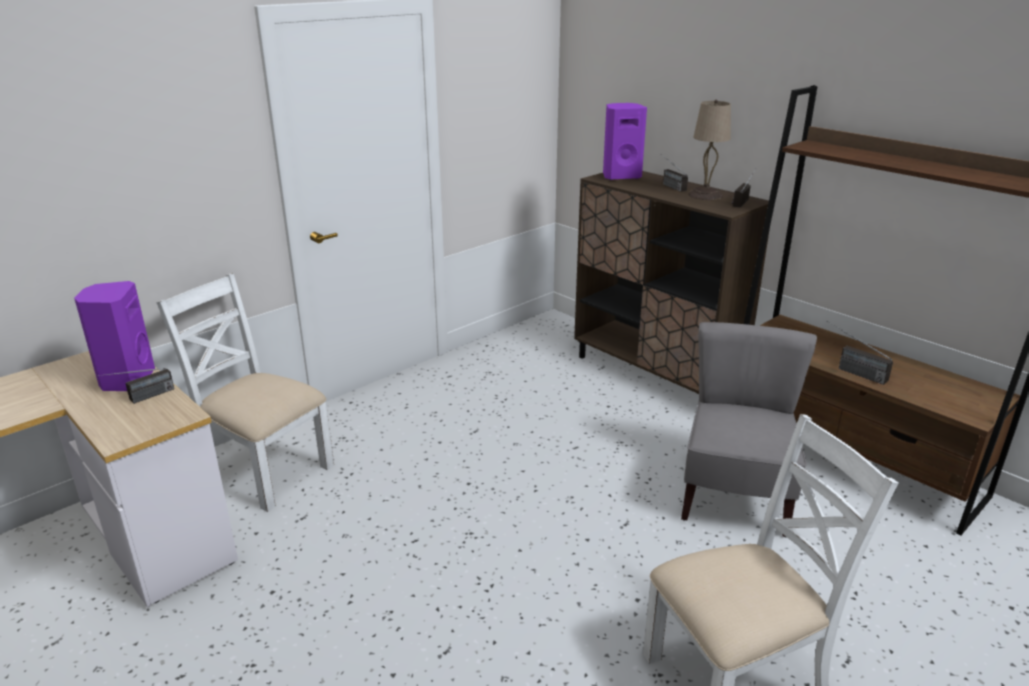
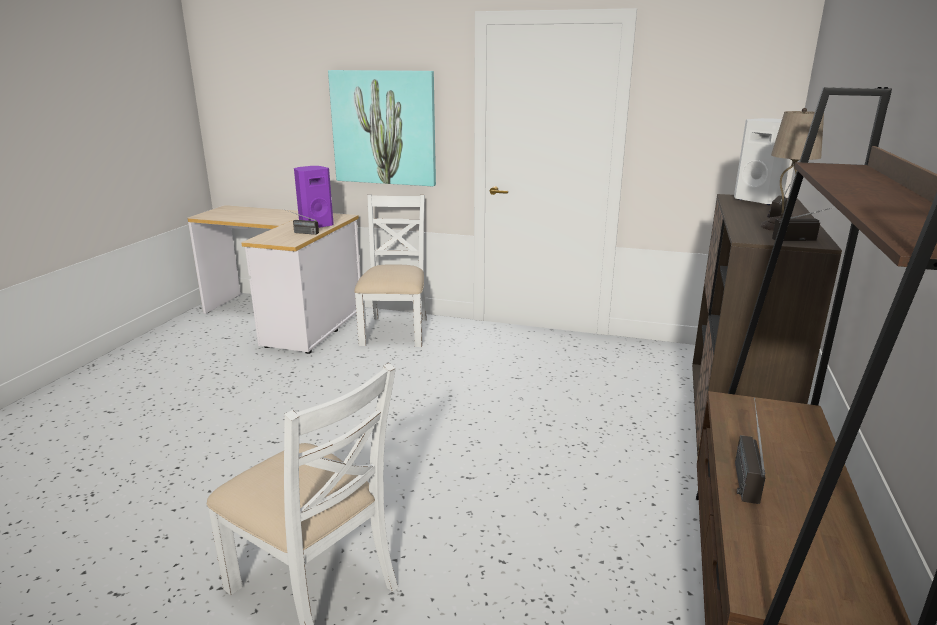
camera: 60 degrees right, 5 degrees down
(141, 193) = (384, 128): none -> picture
(620, 176) = (759, 200): purple speaker -> white speaker
(734, 498) = (572, 532): grey chair -> none

